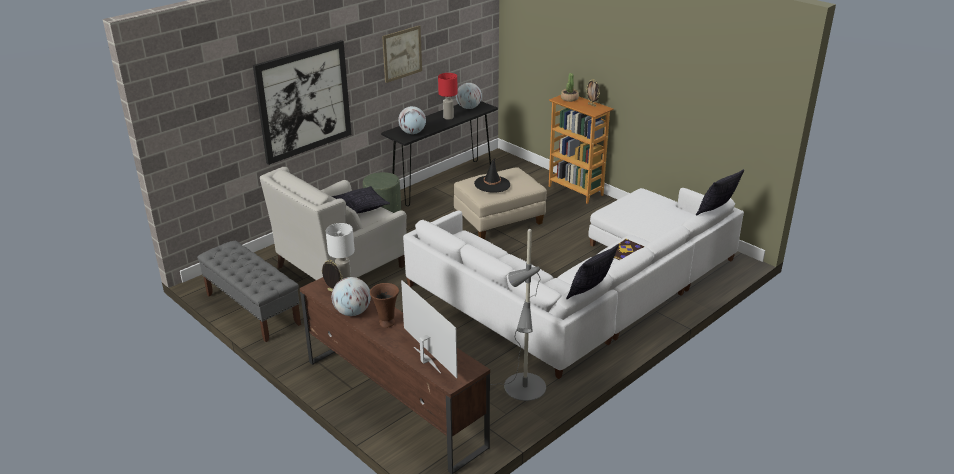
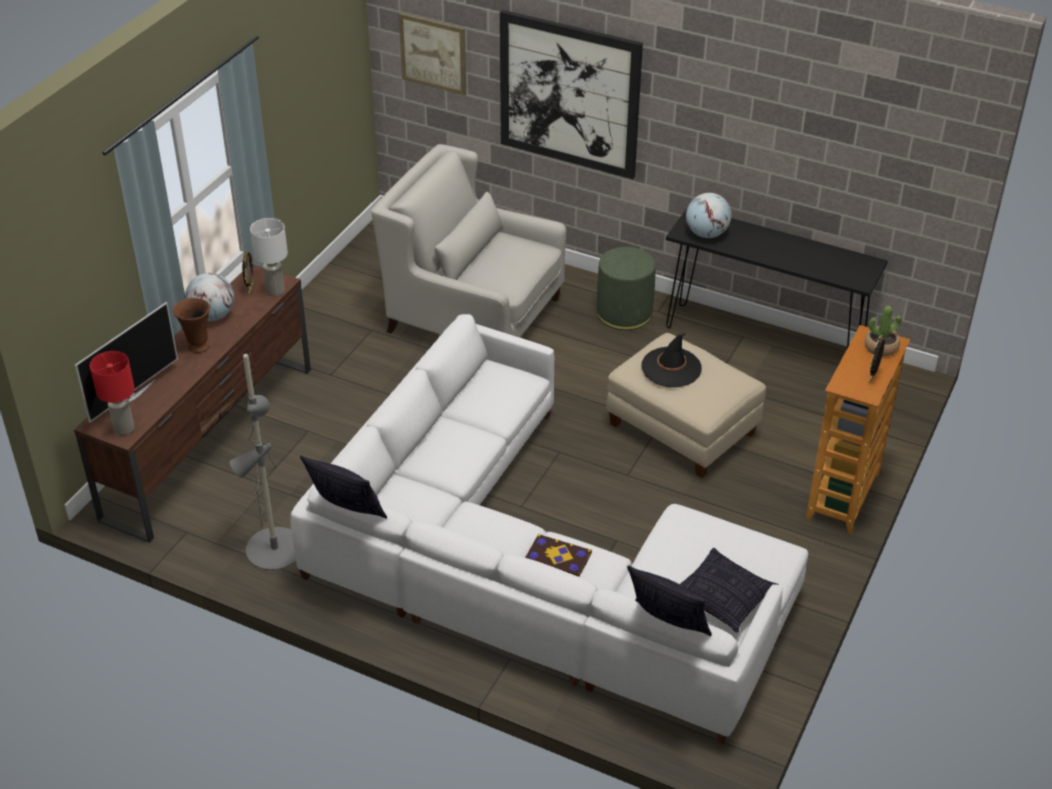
camera: 70 degrees right, 10 degrees up
(252, 309) = (349, 278): grey bench -> none
(361, 207) = (515, 263): pillow -> pillow (723, 599)
(402, 53) = (750, 115): picture -> picture (433, 53)
(448, 117) = (787, 253): red table lamp -> red table lamp (123, 428)
(468, 108) = (842, 264): globe -> none

